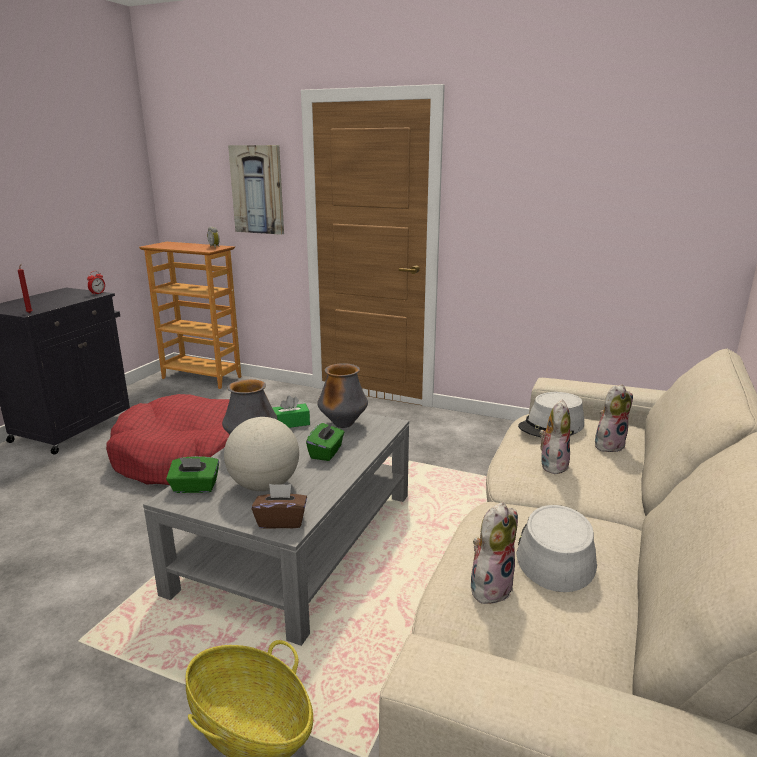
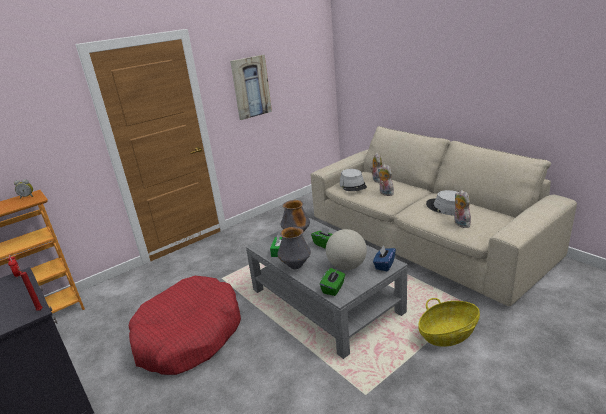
camera: 60 degrees left, 5 degrees up
(257, 189) = (51, 133): picture -> picture (251, 87)
(281, 521) = (384, 265): brown tissue box -> blue tissue box

